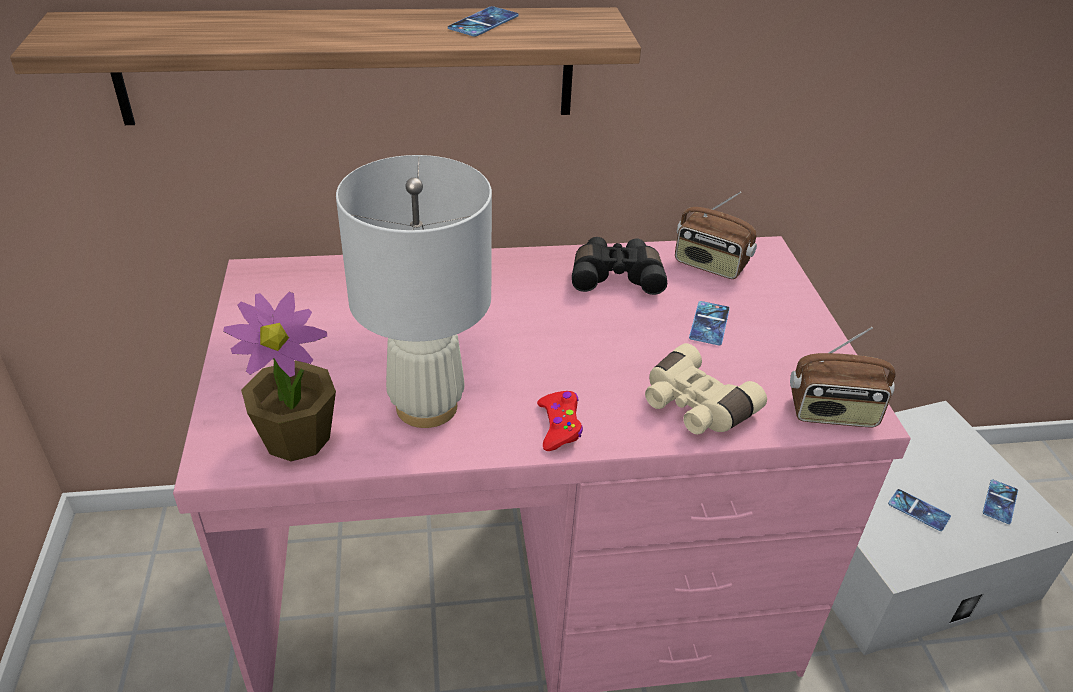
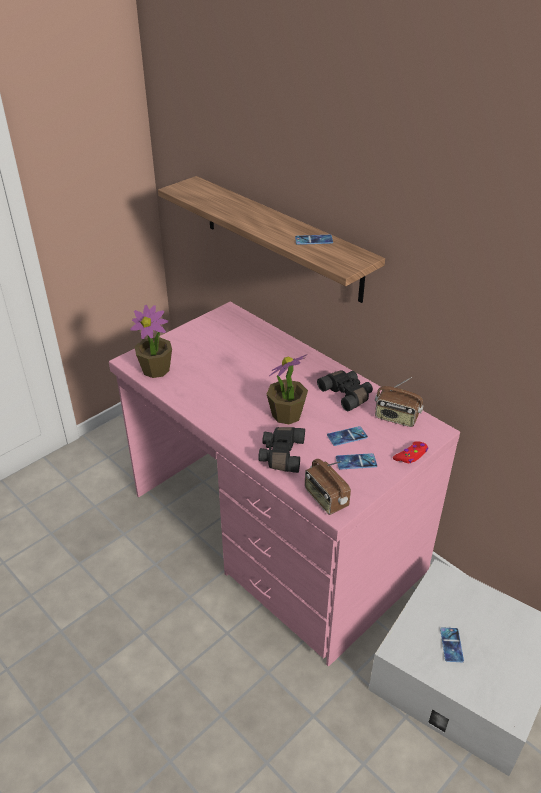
camera: 55 degrees right, 0 degrees up
(427, 407) = (202, 388): white table lamp -> none
(559, 426) = (227, 424): red game controller -> red game controller (411, 456)
(602, 352) = (286, 415): none -> potted plant
(694, 407) = (281, 455): beige binoculars -> black binoculars
(710, 265) = (396, 418): radio -> radio turned 60 degrees counterclockwise
(1000, 502) = (506, 685): phone -> phone (356, 462)

